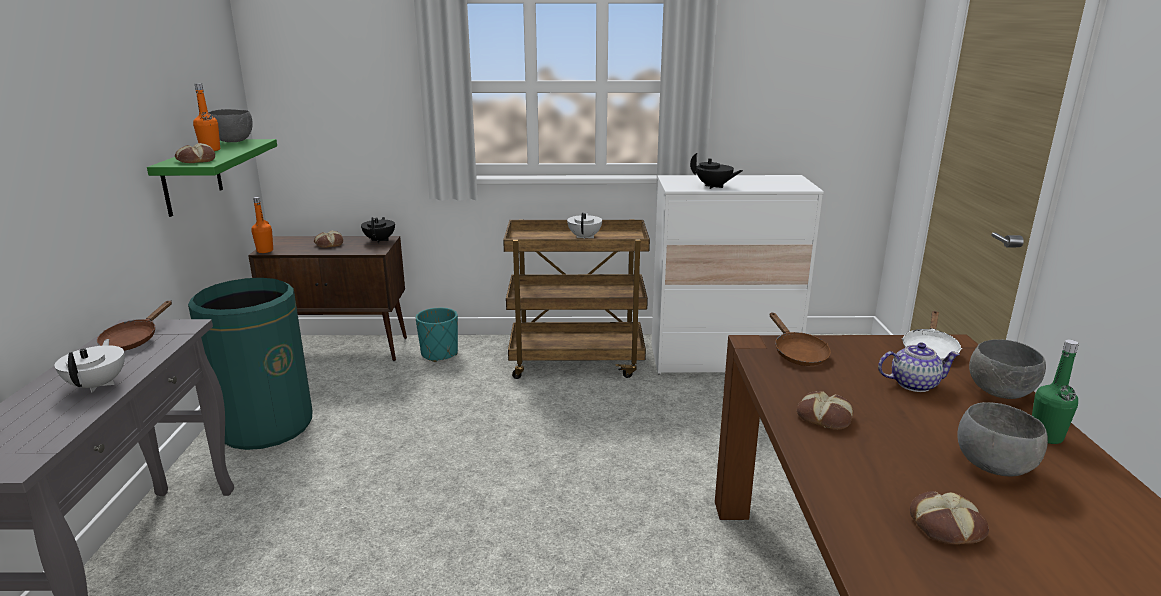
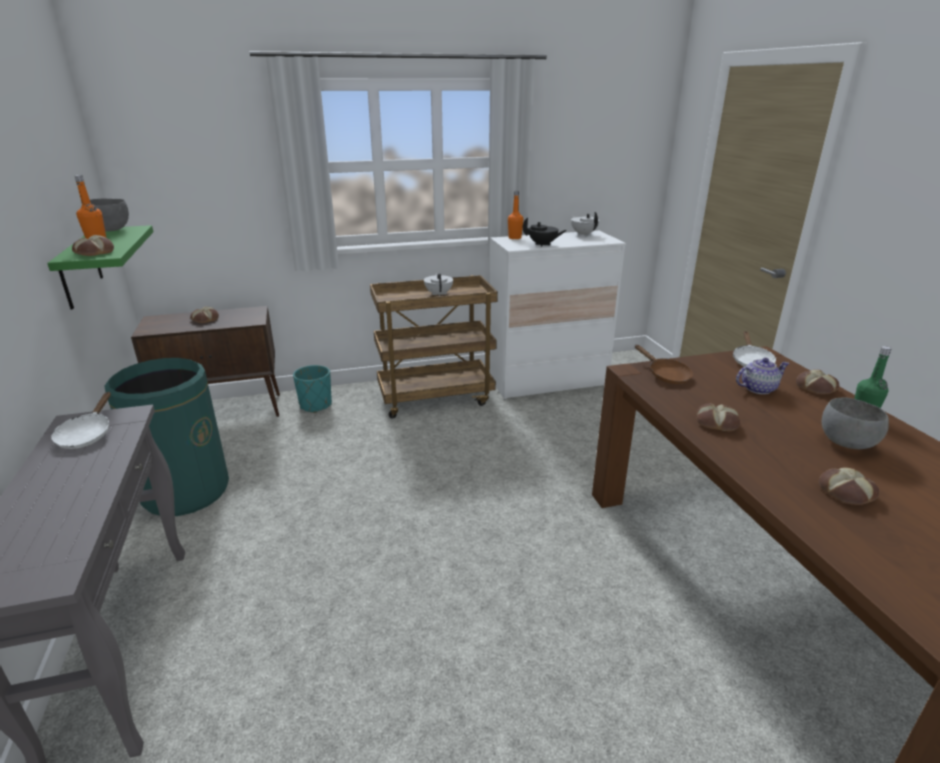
camera: 15 degrees left, 5 degrees up
(98, 385) = (82, 484): white teapot -> white teapot (583, 234)
(134, 340) = (87, 434): brown frying pan -> white frying pan
(265, 251) = (145, 331): orange bottle -> orange bottle (514, 238)
(380, 240) = (252, 311): black teapot -> none
(1001, 393) = (816, 388): grey bowl -> bread

